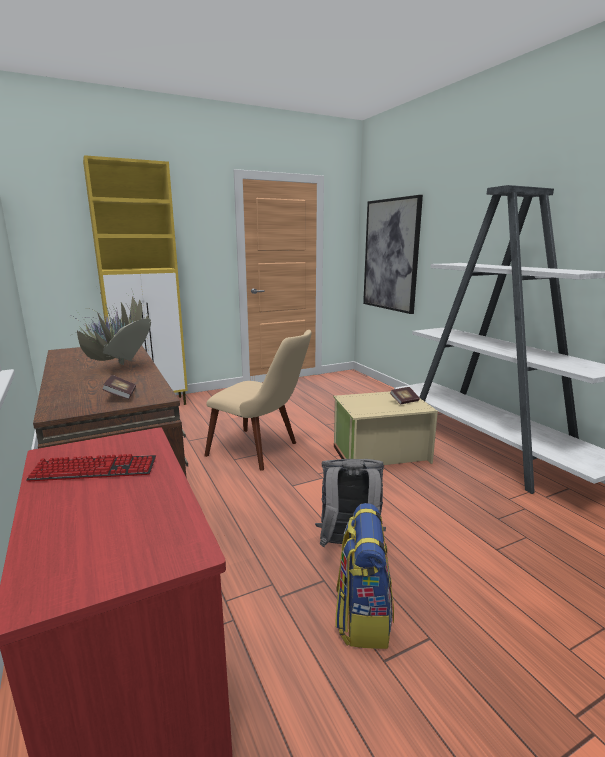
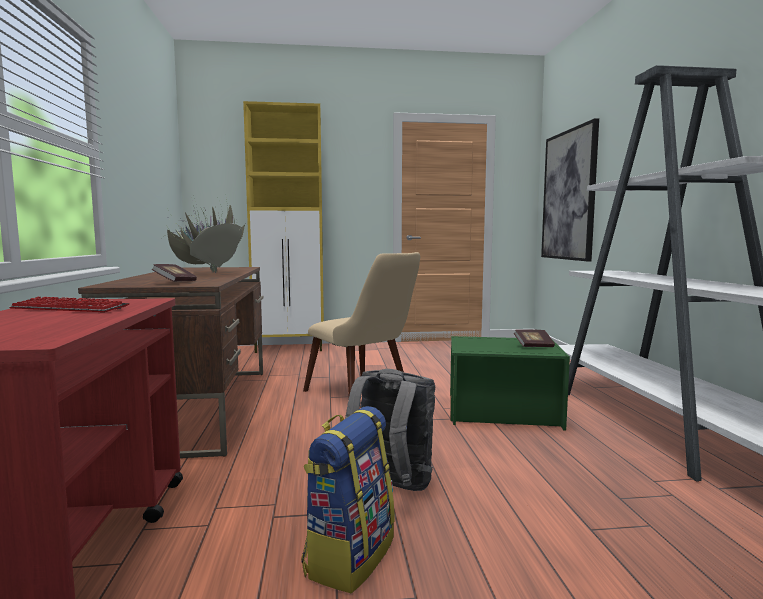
camera: 20 degrees right, 10 degrees down
(379, 453) = (502, 412): beige storage box -> green storage box

